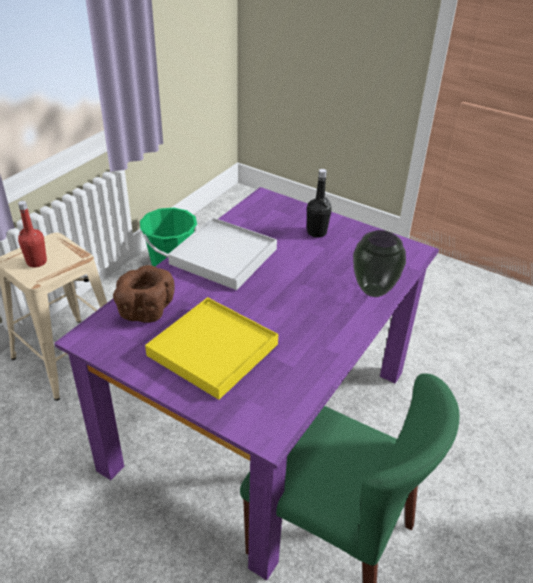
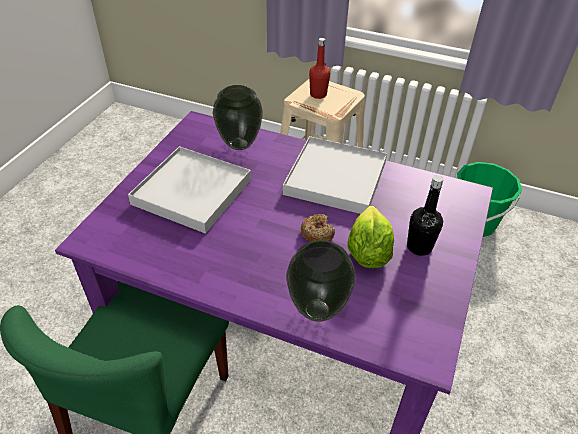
camera: 80 degrees right, 5 degrees up
(145, 309) = (238, 144): brown bowl -> vase
(213, 350) = (192, 192): yellow tray -> white tray
(291, 278) = (317, 233): none -> donut
(319, 257) = (367, 253): none -> lettuce

